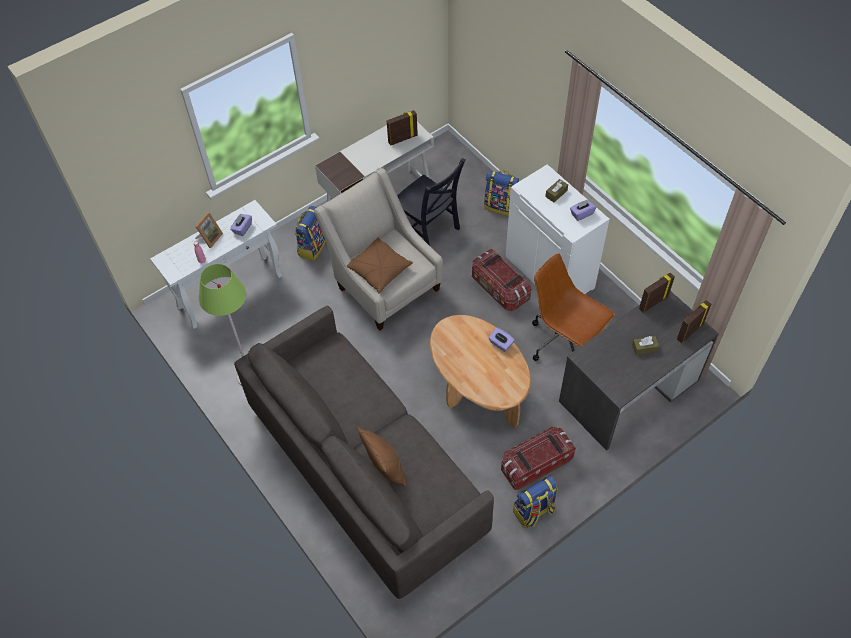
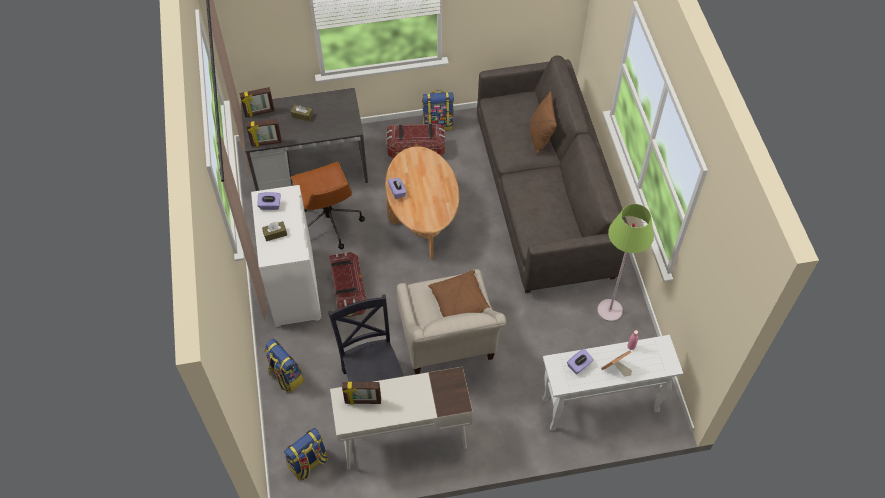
camera: 155 degrees left, 0 degrees up
(312, 247) = (498, 419): backpack -> backpack (308, 463)

